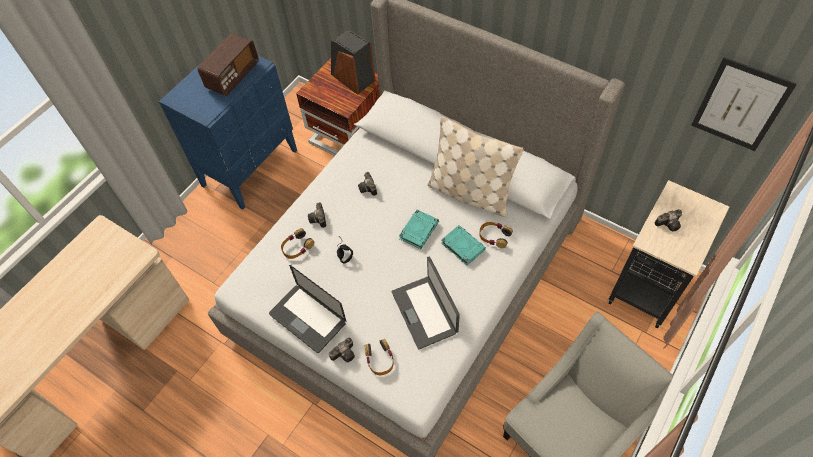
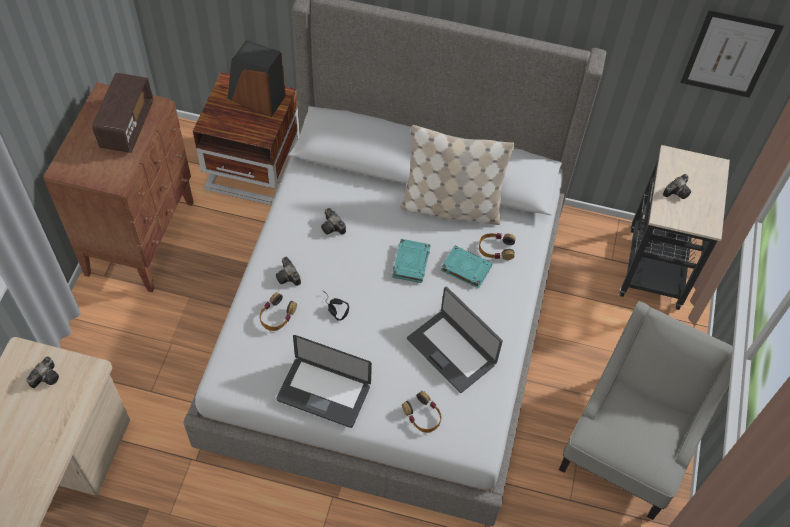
camera: 25 degrees left, 0 degrees up
(252, 168) = (143, 238): blue dresser -> brown dresser
(345, 353) = (381, 419): camera -> camera (47, 376)

